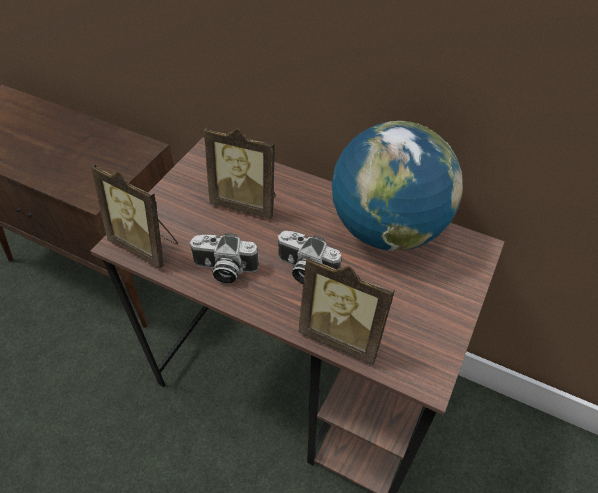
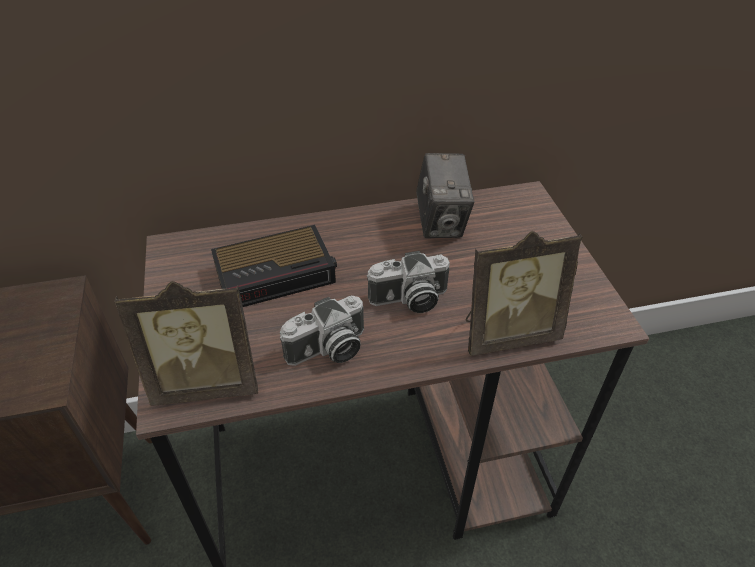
camera: 40 degrees left, 5 degrees down
(246, 203) = (277, 273): picture frame -> alarm clock
(387, 230) = (441, 223): globe -> camera

